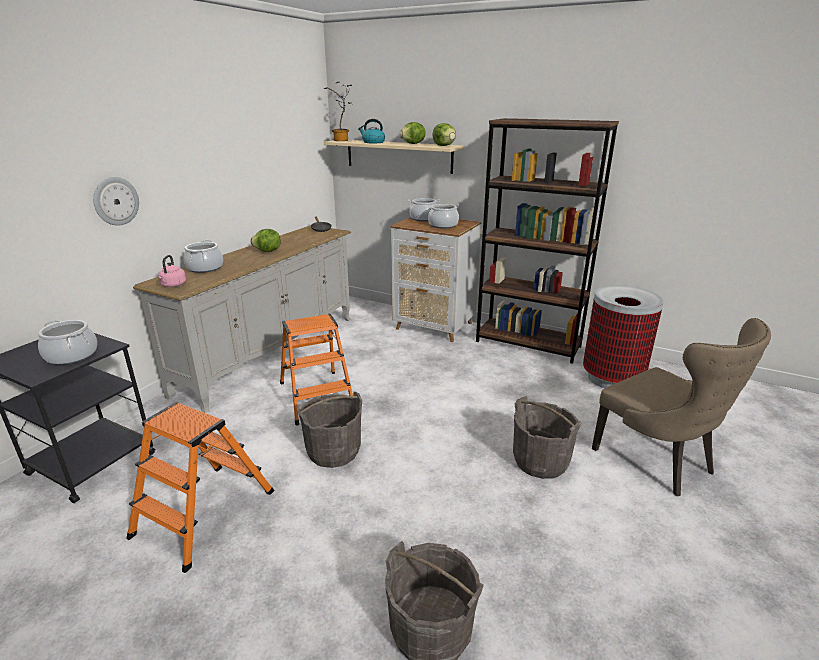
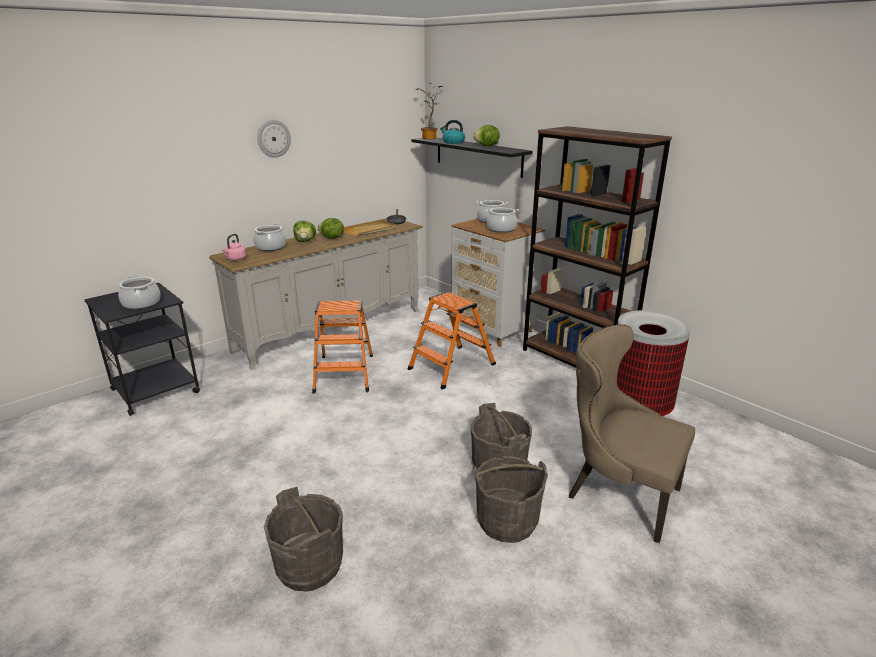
camera: 20 degrees right, 0 degrees up
(115, 201) = (202, 187): wall clock -> wall clock (273, 138)
(204, 513) = (207, 443): orange step ladder -> orange step ladder (452, 366)
(302, 240) = (370, 230): none -> beige tray
(333, 451) = (328, 419): grey bucket -> grey bucket (507, 521)
(398, 156) = (478, 156): beige shelf -> black shelf
(444, 146) = (511, 150): lettuce -> lettuce (305, 241)
(658, 461) = (618, 494): beige chair -> beige chair turned 135 degrees clockwise

